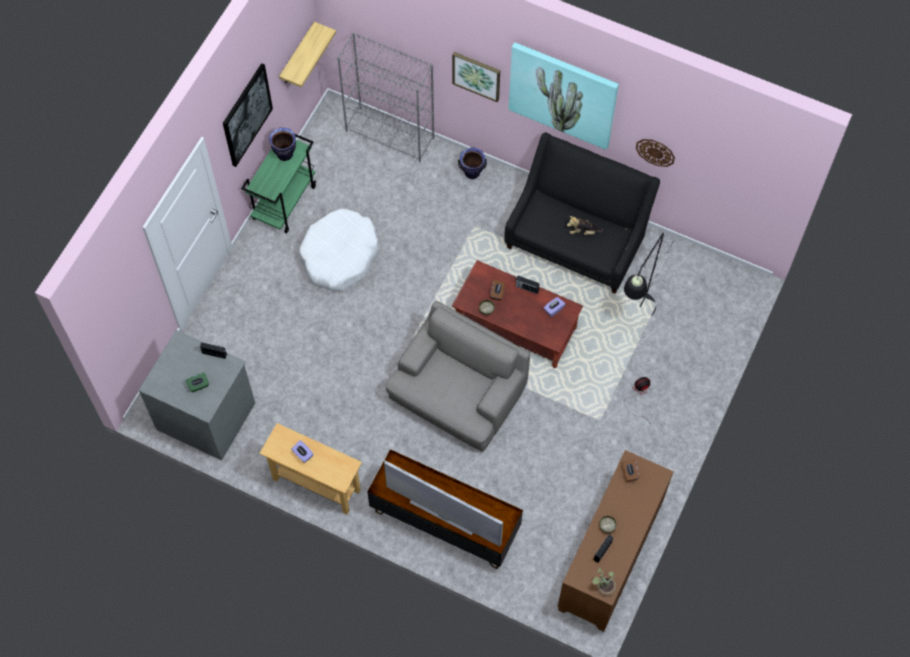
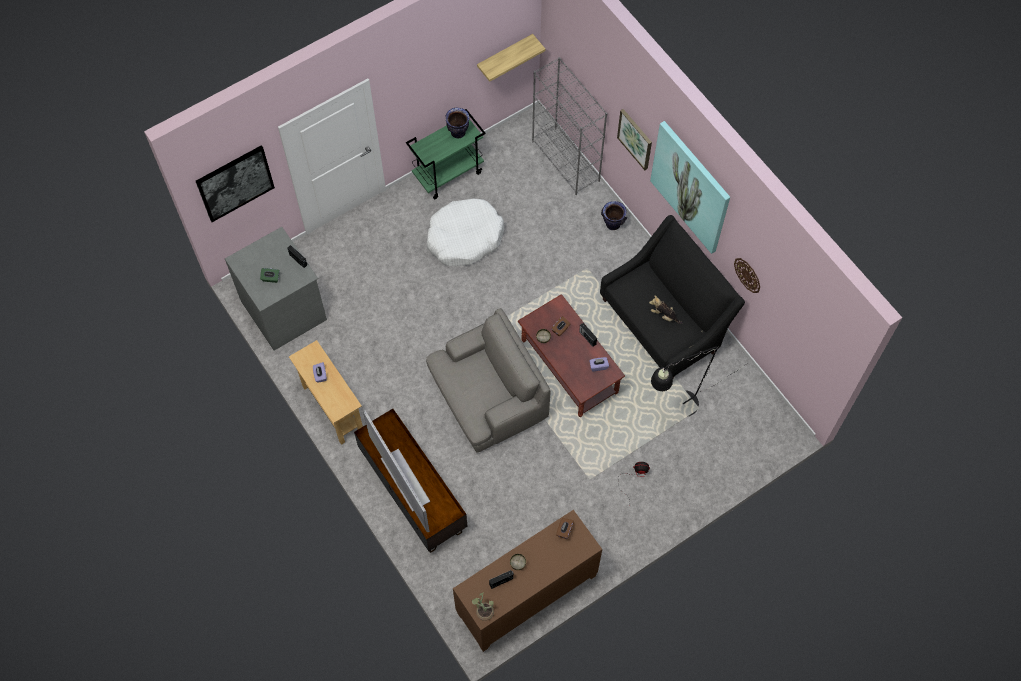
camera: 30 degrees right, 0 degrees up
(246, 115) = (428, 81): picture -> picture (235, 183)

